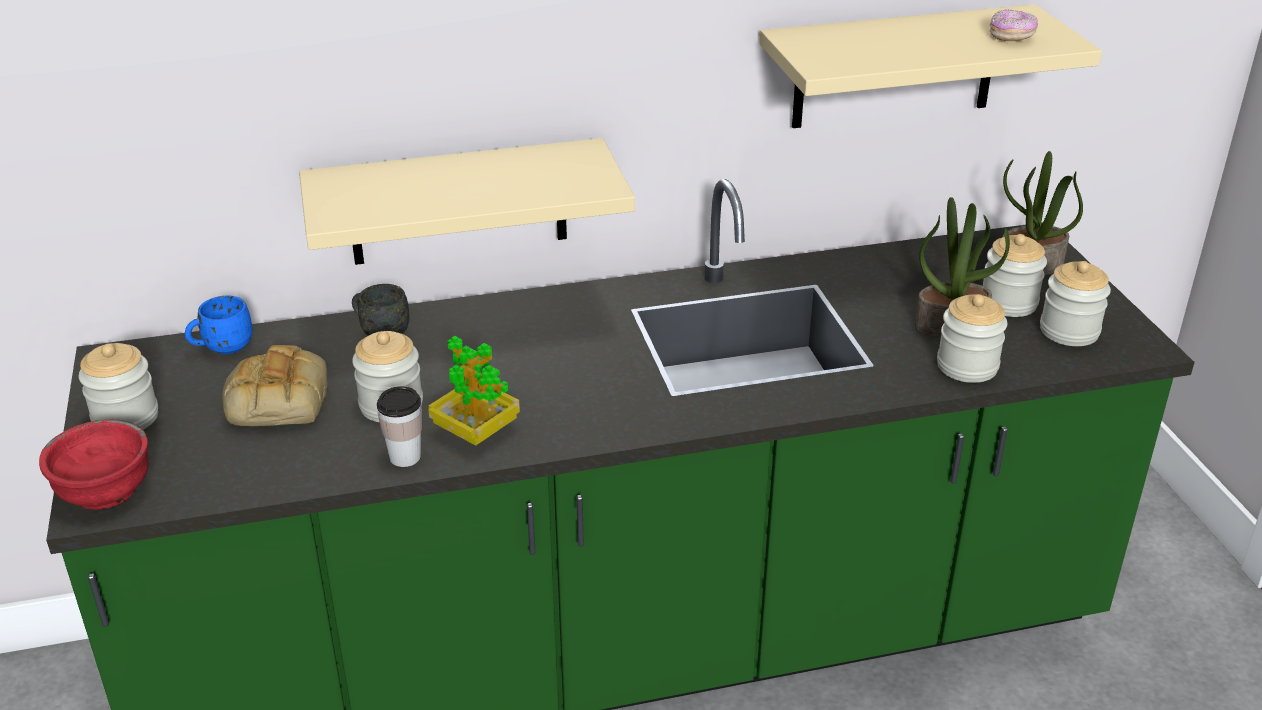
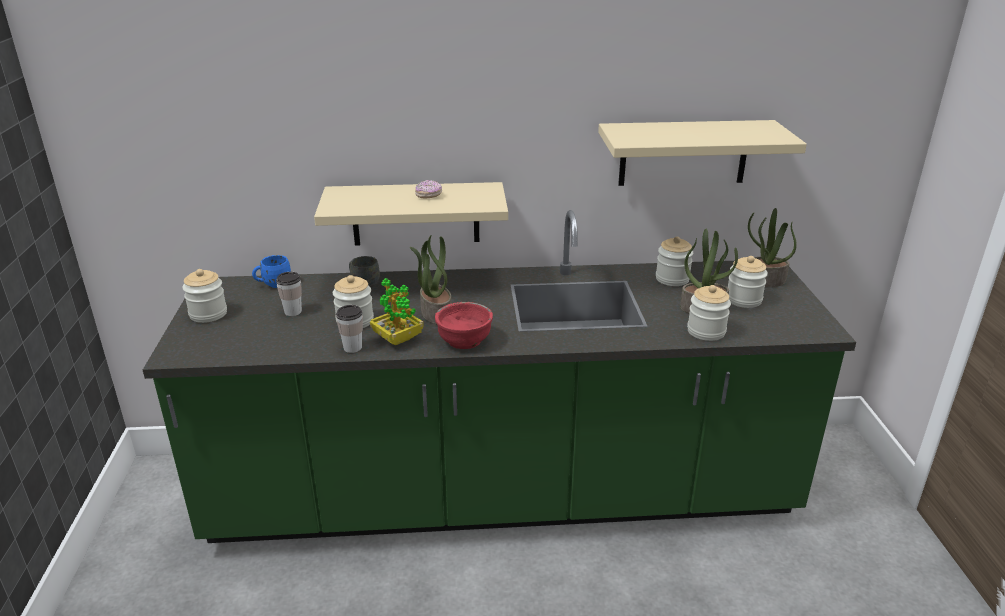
camera: 10 degrees right, 5 degrees down
(106, 491) = (183, 349): red bowl -> red bowl (465, 341)
(276, 398) = (293, 311): bread -> cup
(523, 377) = (435, 313): none -> potted plant
(1011, 36) = (751, 134): donut -> donut (429, 196)
(1069, 331) = (778, 318): jar -> jar (672, 279)

